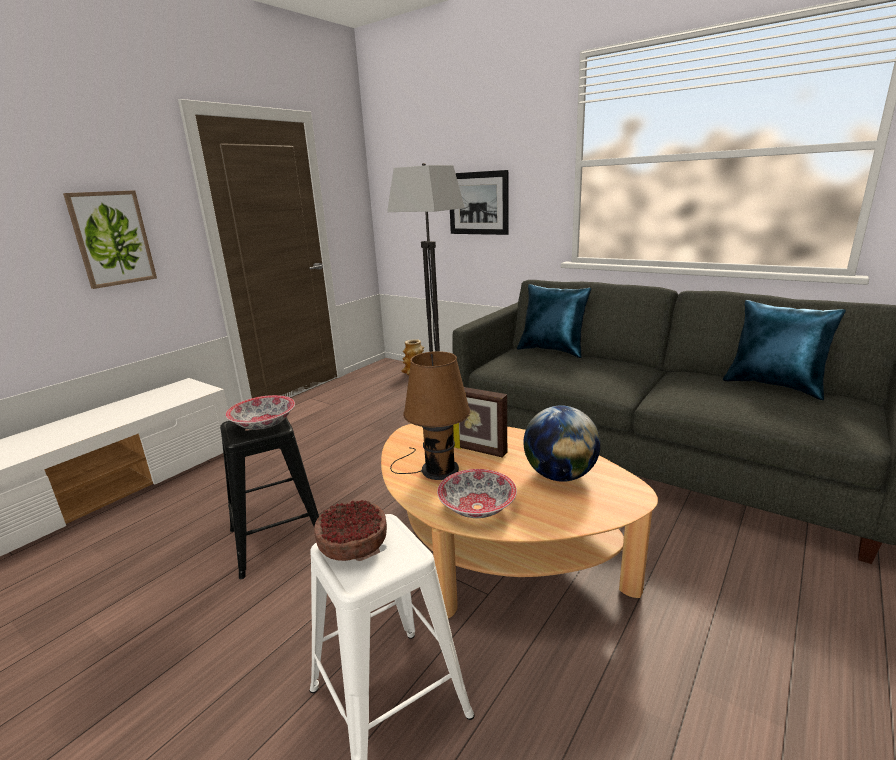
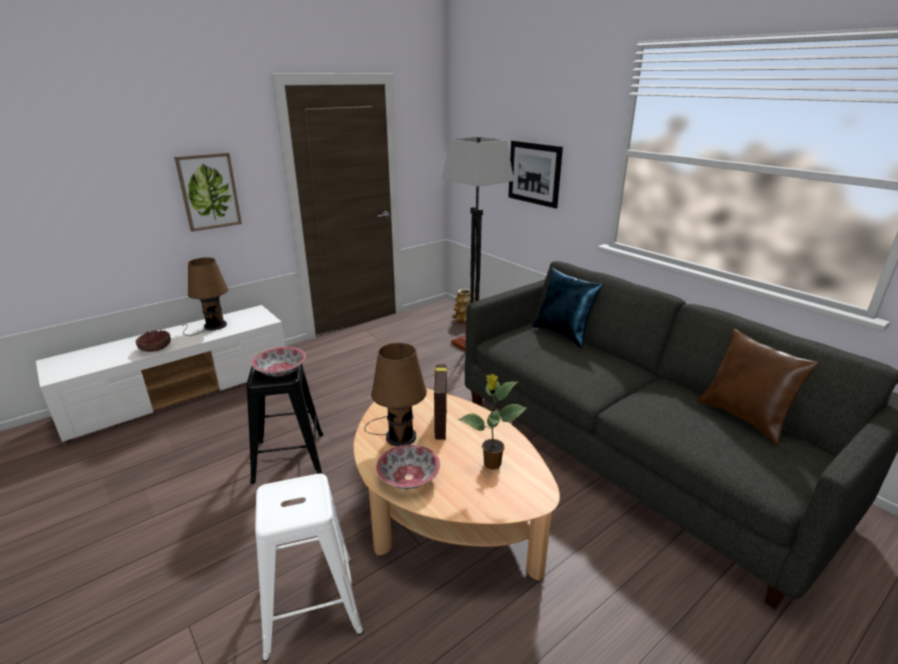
camera: 15 degrees right, 5 degrees up
(133, 406) = (212, 326): none -> brown table lamp
(354, 545) = (284, 493): bowl -> bowl (156, 348)
(476, 450) = (440, 424): picture frame -> picture frame turned 45 degrees clockwise
(560, 475) = (491, 464): globe -> potted plant
(774, 386) = (744, 418): blue pillow -> brown pillow

